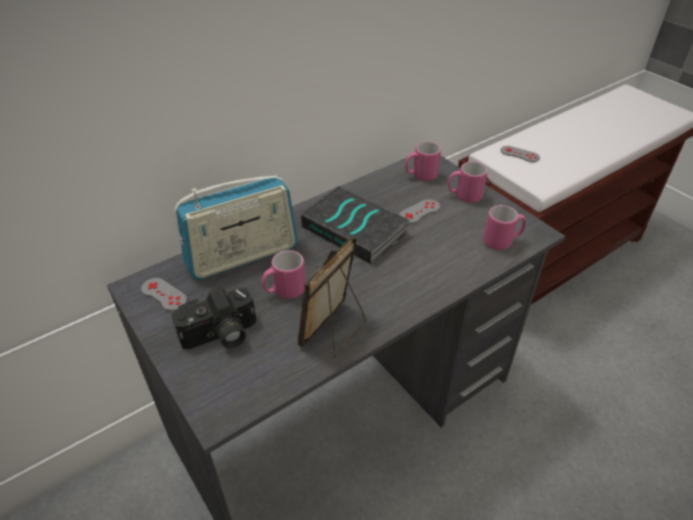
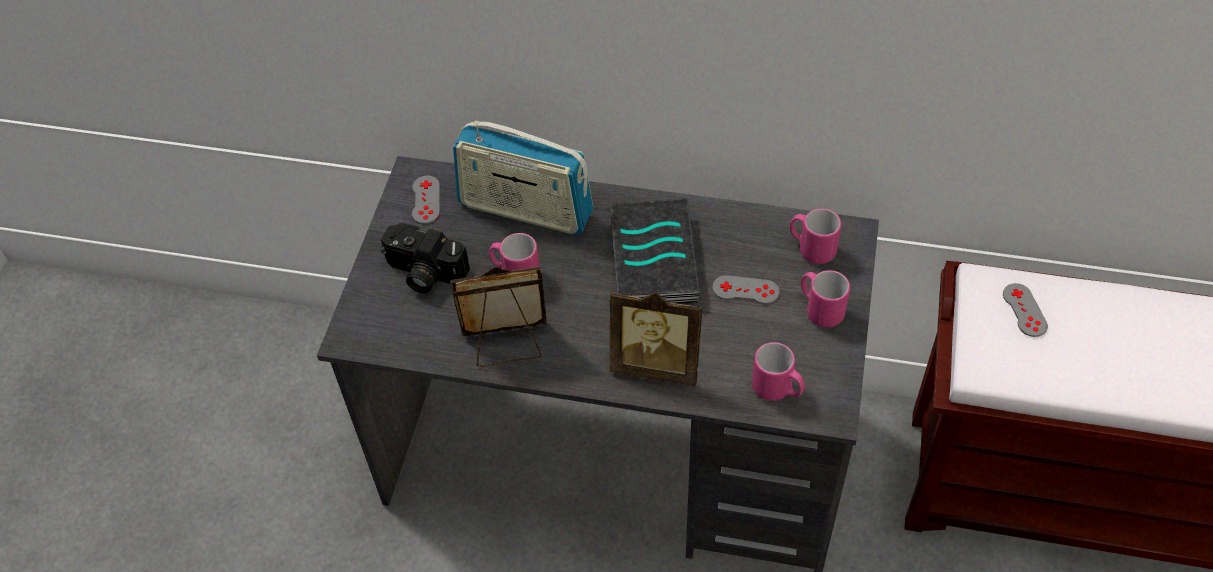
camera: 50 degrees right, 10 degrees up
(431, 275) = (656, 364): none -> picture frame

